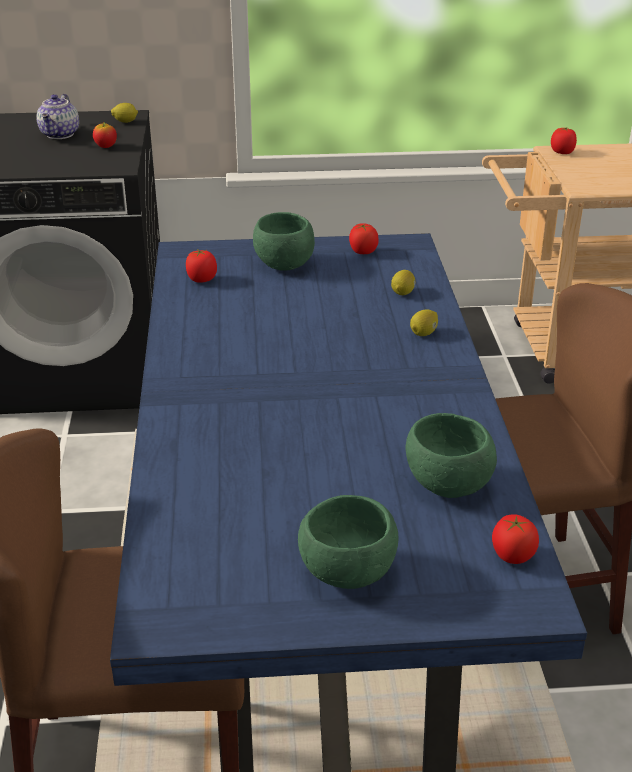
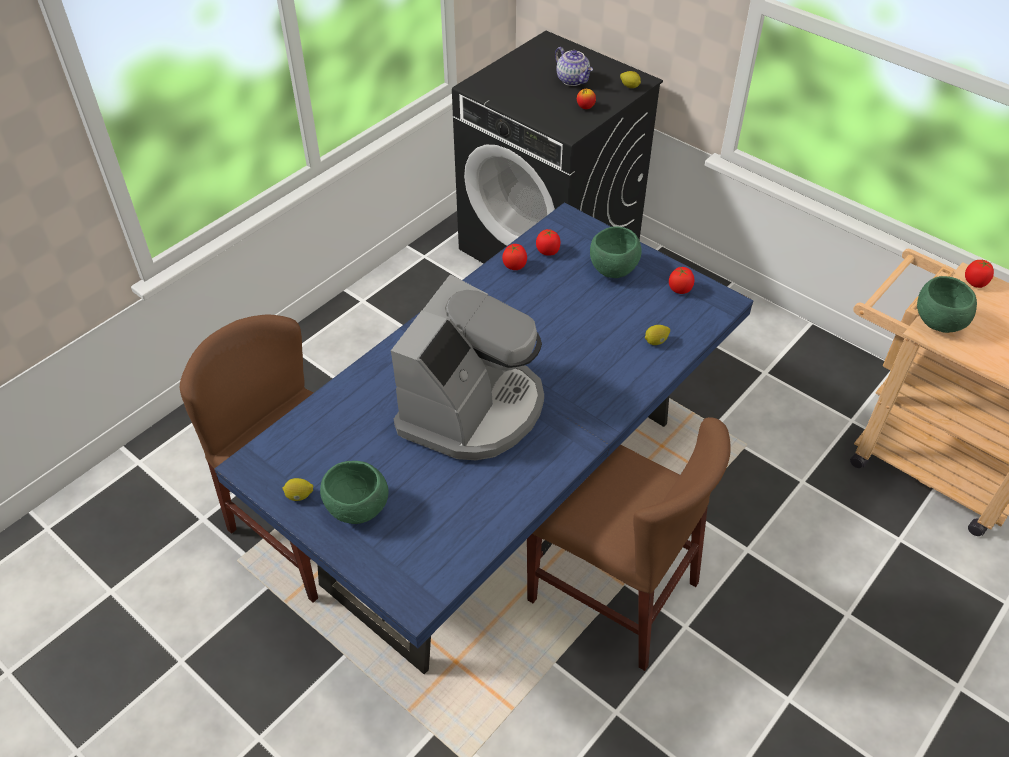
camera: 45 degrees right, 15 degrees up
(60, 135) = (573, 80): teapot -> teapot turned 90 degrees counterclockwise
(326, 423) = (473, 409): none -> coffee machine
(424, 333) = (620, 383): lemon -> lemon (299, 496)
(449, 486) = (477, 499): green bowl -> green bowl (938, 323)
(512, 556) = (445, 566): tomato -> tomato (514, 266)

